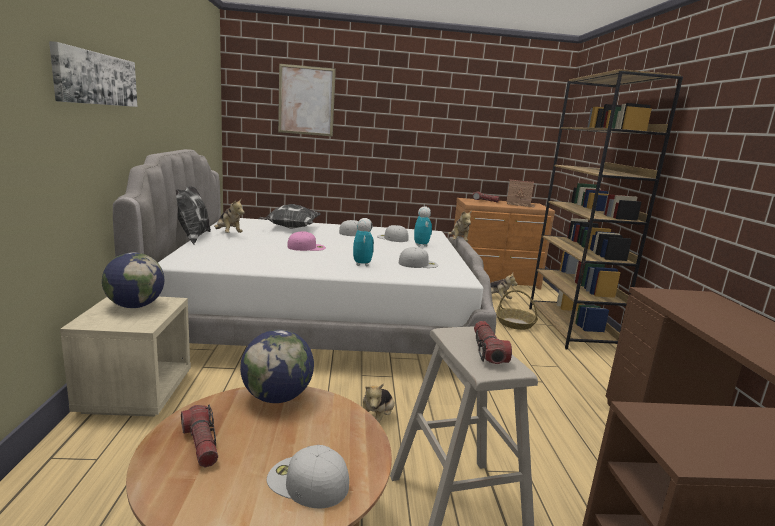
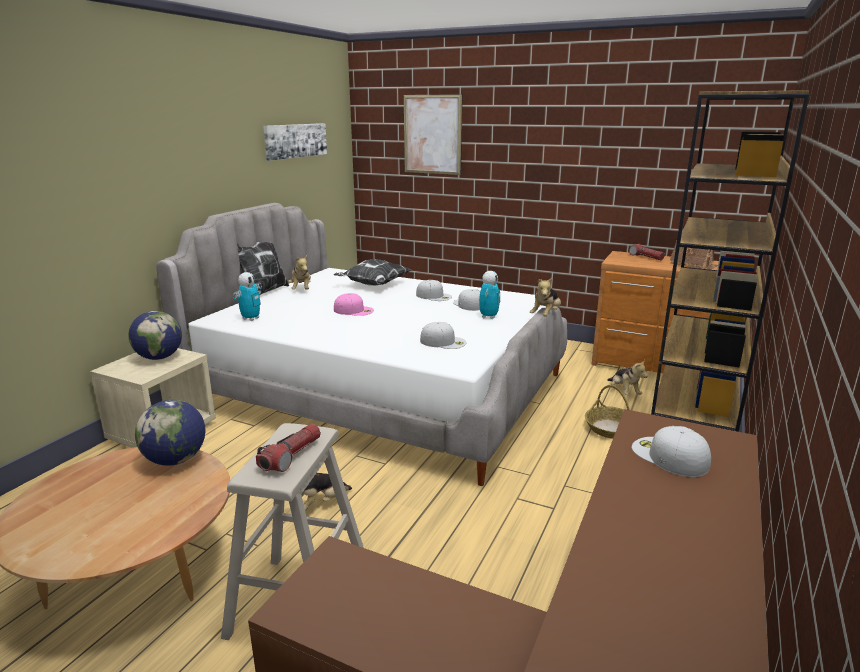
camera: 30 degrees right, 5 degrees up
(96, 78) = (135, 157): picture -> picture (295, 140)
(201, 443) = (82, 484): flashlight -> none
(307, 482) = (108, 534): white cap -> white cap (668, 456)
(362, 264) = (378, 337): toy robot -> toy robot (251, 319)

